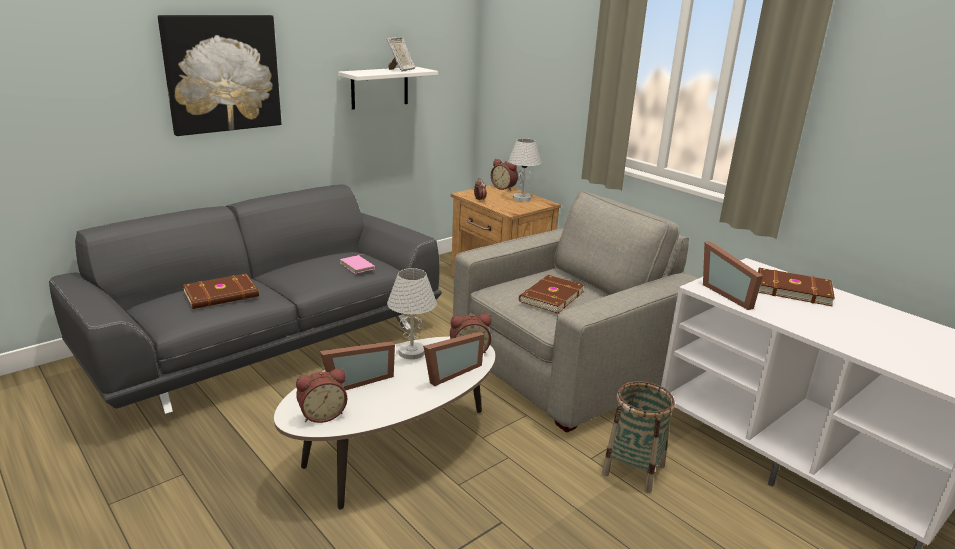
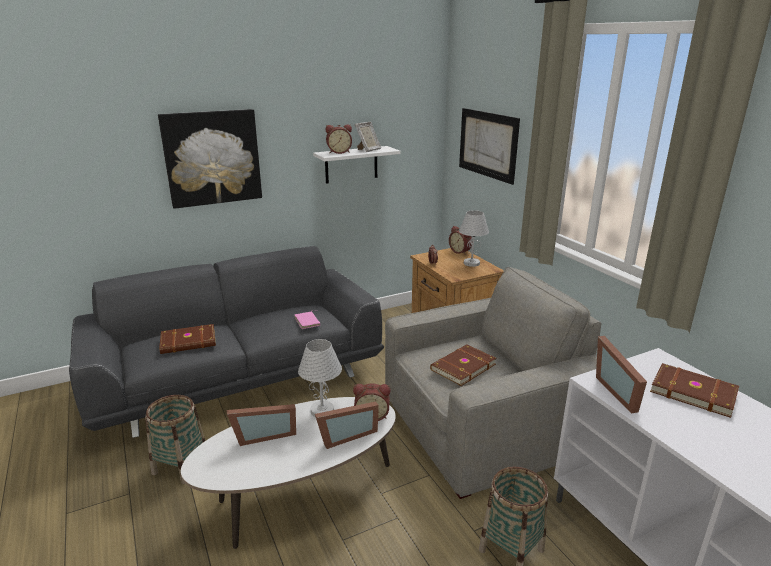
camera: 15 degrees right, 0 degrees up
(236, 438) = (181, 465): none -> basket
(322, 414) = (221, 466): alarm clock -> alarm clock (339, 152)
(535, 64) = (487, 144): none -> picture

